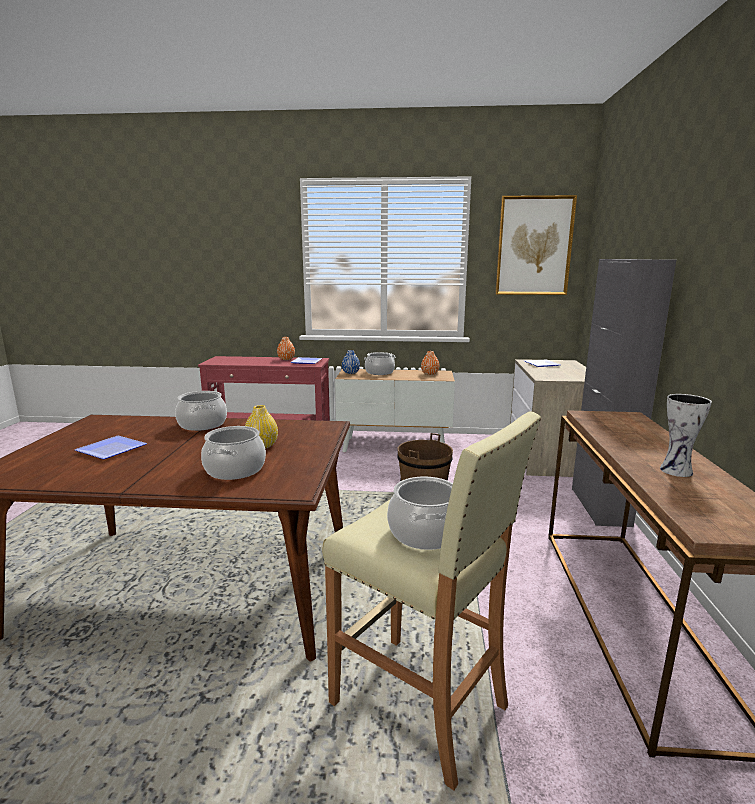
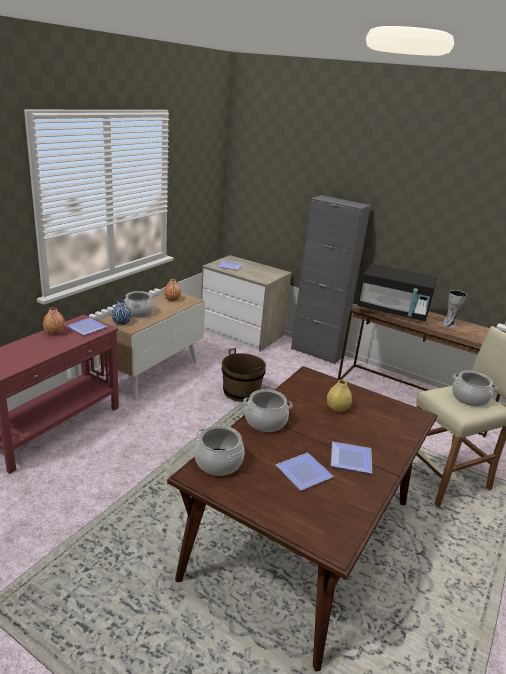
camera: 65 degrees left, 10 degrees up
(147, 464) = (349, 460): none -> plate
(234, 469) = (377, 427): cooking pot -> cooking pot (218, 462)
(534, 246) = (203, 169): picture -> none
(615, 429) = (393, 311): none -> black microwave

